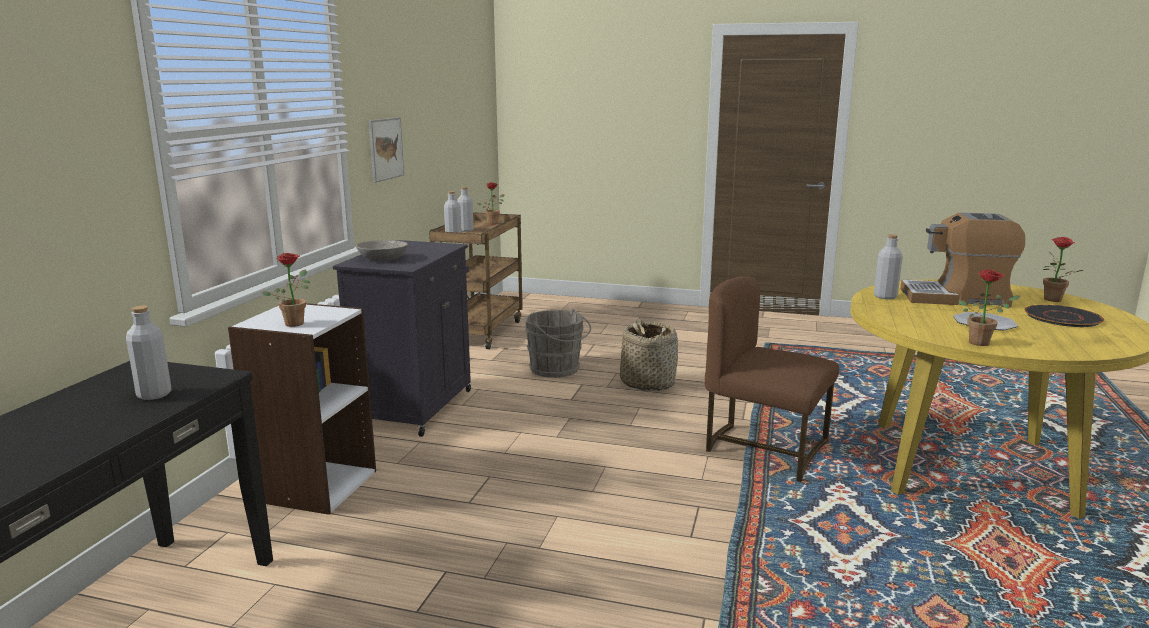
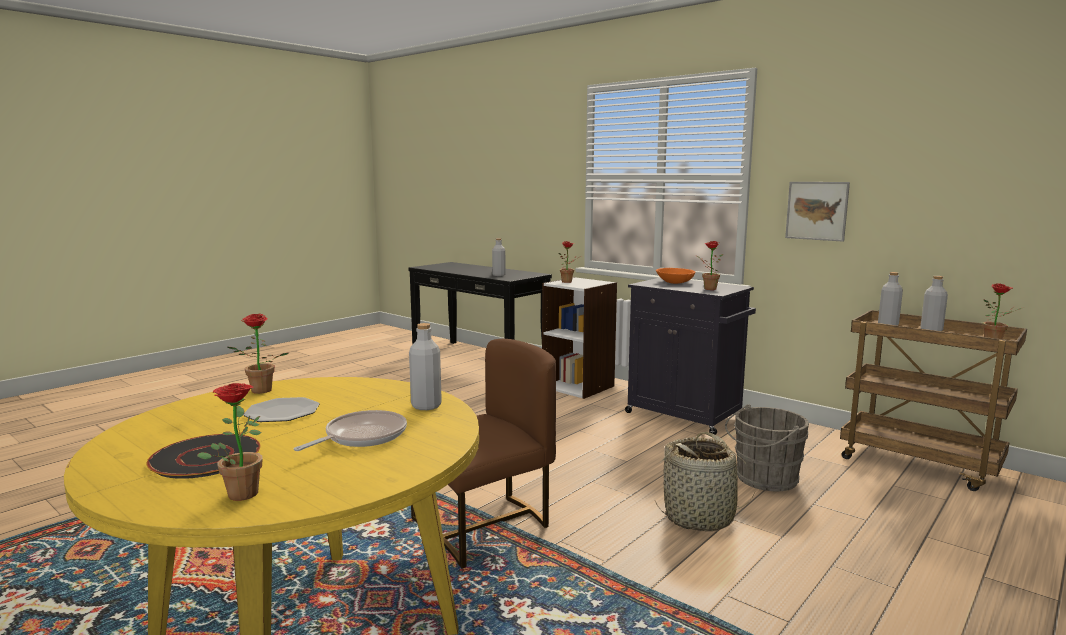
camera: 115 degrees right, 5 degrees down
(382, 259) = (675, 282): grey bowl -> orange bowl
(426, 248) = (707, 289): none -> potted plant
(956, 298) = (362, 437): coffee machine -> frying pan

